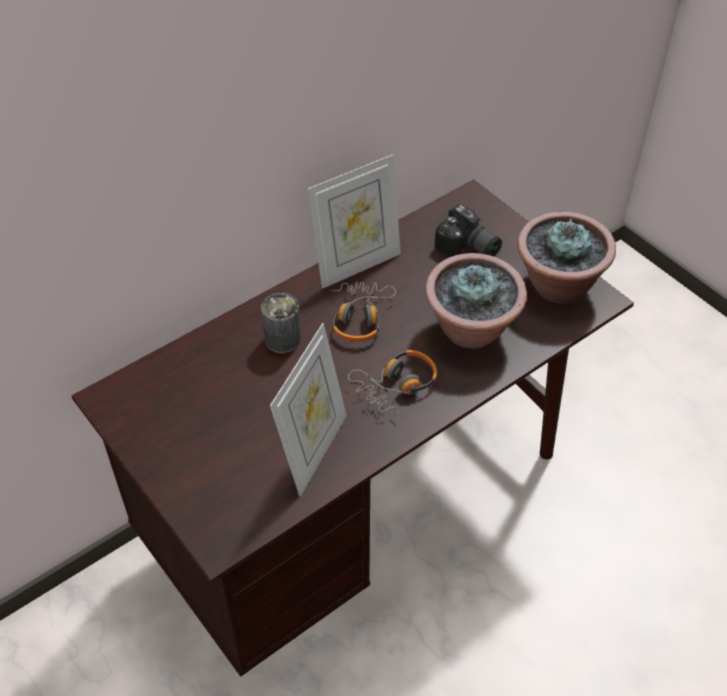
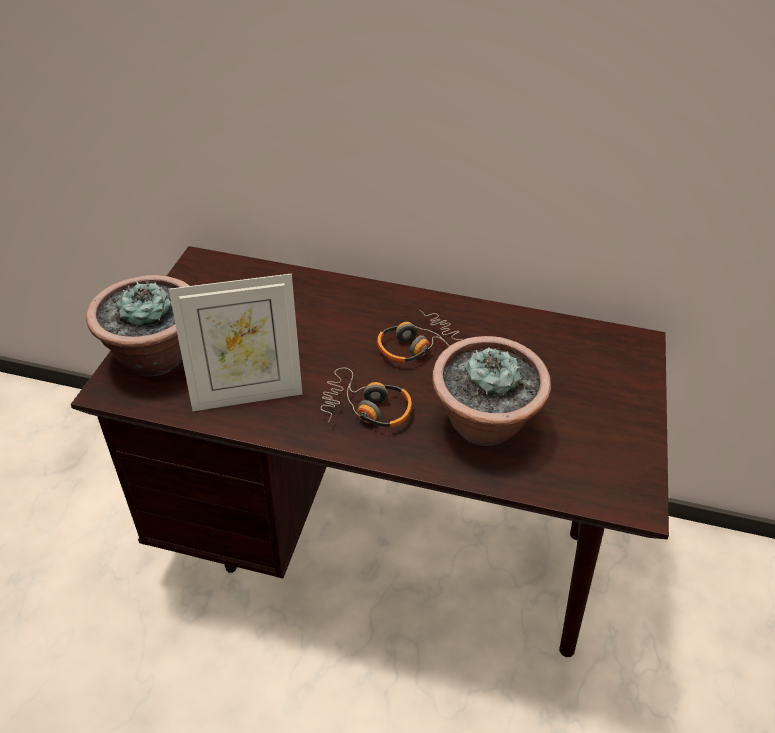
camera: 50 degrees right, 5 degrees down
(282, 339) = (345, 316): can -> none
(357, 265) = (471, 314): picture frame -> none
(467, 248) = (577, 371): camera -> none
(558, 286) = (613, 459): potted plant -> potted plant (154, 356)

